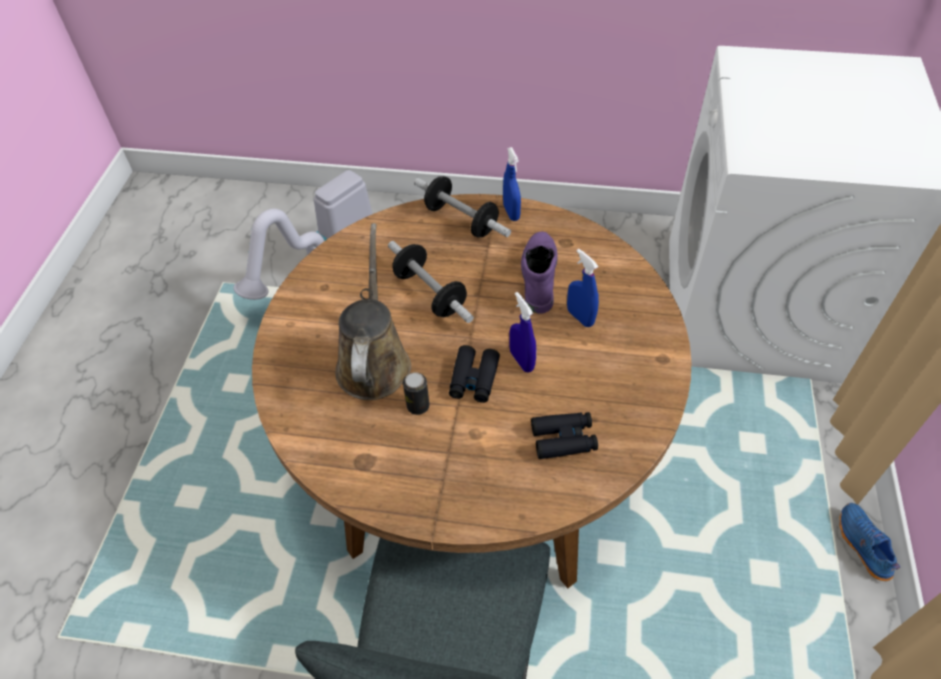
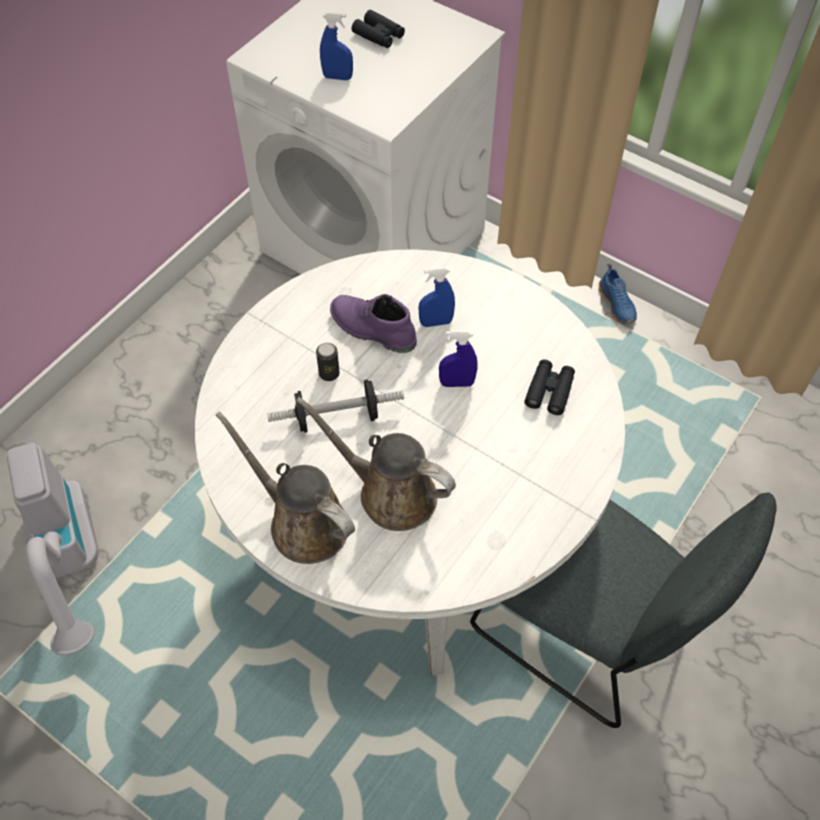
camera: 65 degrees left, 5 degrees up
(315, 316) = (302, 522): none -> brown watering can
(418, 406) = (460, 478): can -> can (329, 373)
(461, 220) = (260, 354): dumbbell -> none
(474, 379) = (455, 425): black binoculars -> black binoculars (378, 35)
(475, 471) = (409, 530): brown dining table -> white dining table
(511, 212) = (279, 313): blue spray bottle -> blue spray bottle (337, 77)
(862, 545) = (618, 304): blue shoe -> blue shoe turned 120 degrees counterclockwise

